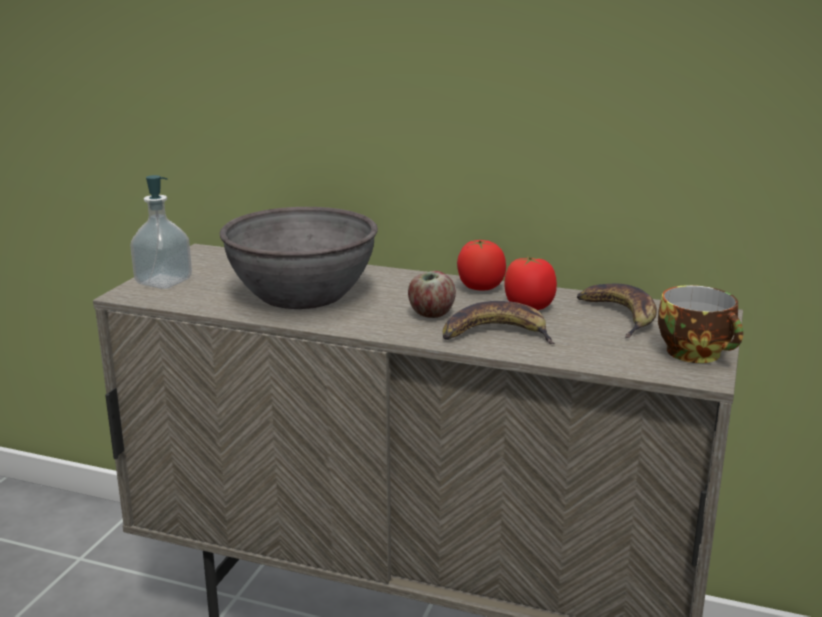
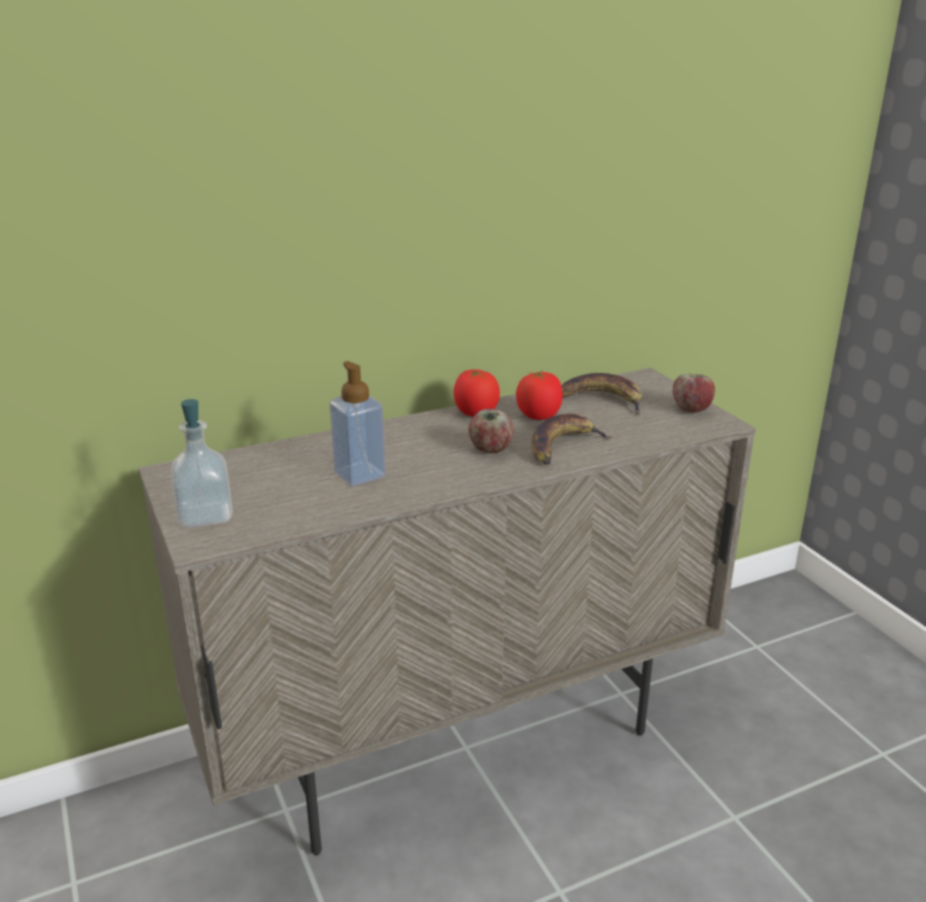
camera: 45 degrees left, 5 degrees up
(301, 294) = (359, 475): grey bowl -> soap dispenser
(698, 353) = (692, 409): cup -> apple

